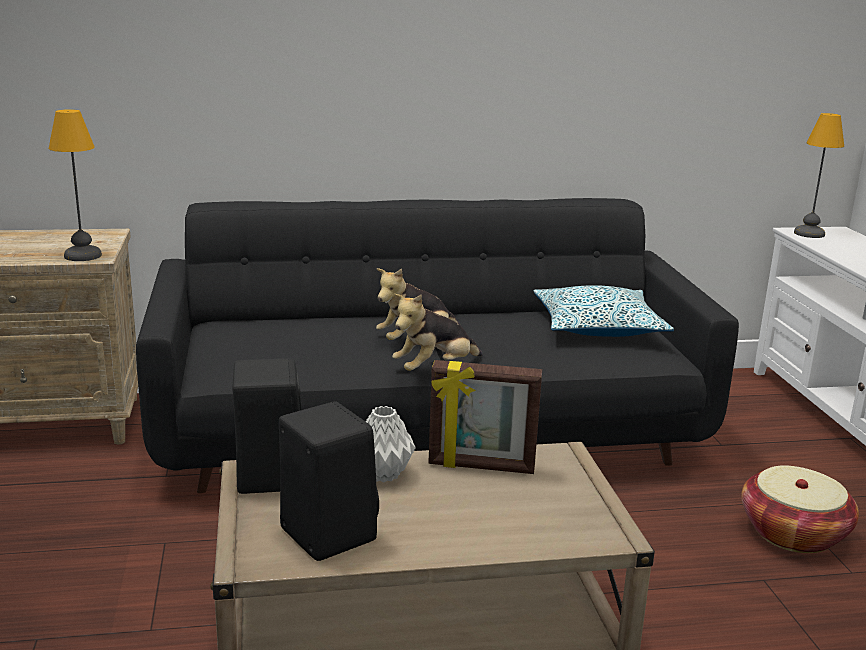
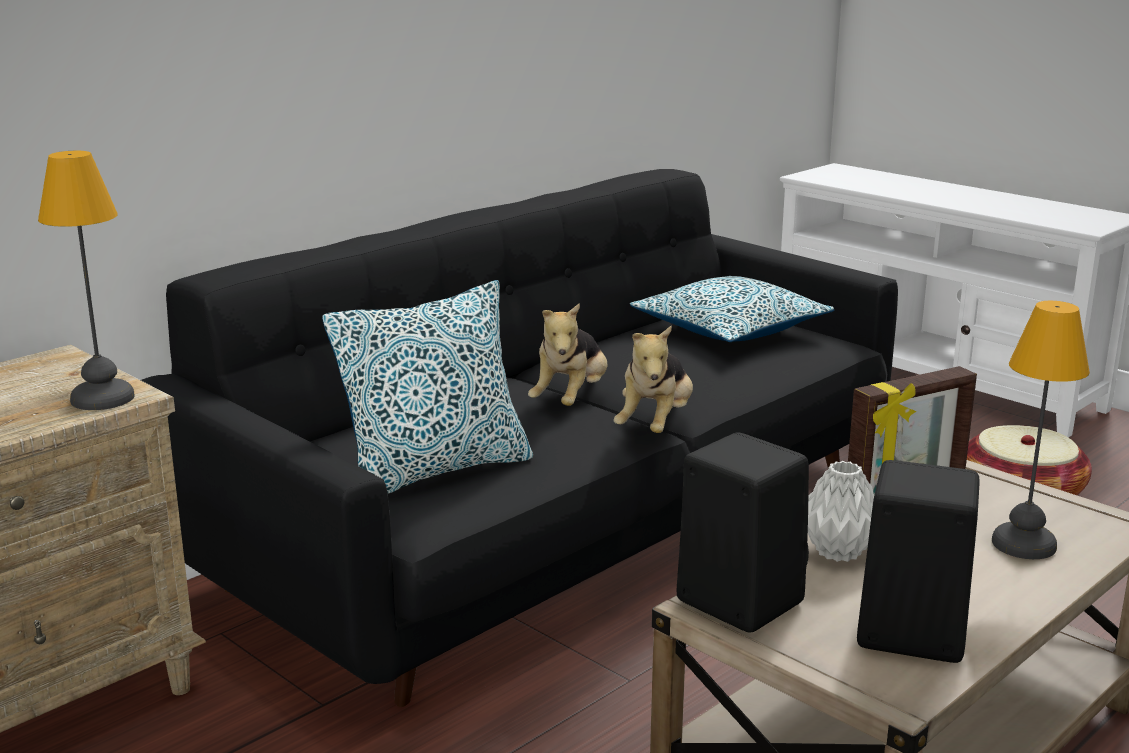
camera: 35 degrees left, 0 degrees up
(263, 353) = (435, 471): none -> pillow
(809, 233) = (823, 176): table lamp -> table lamp (1023, 543)

